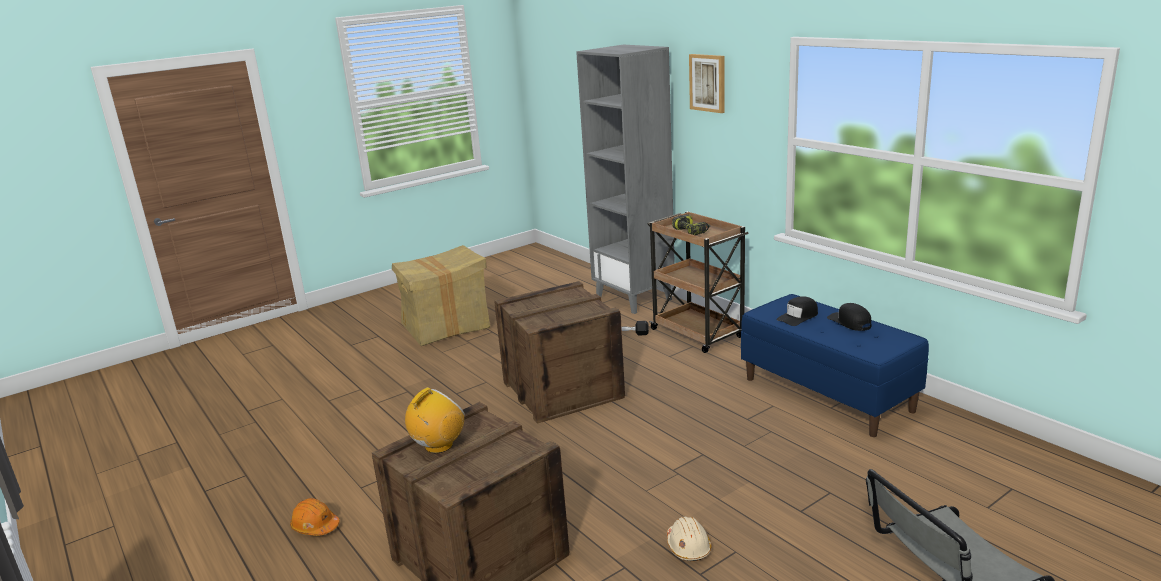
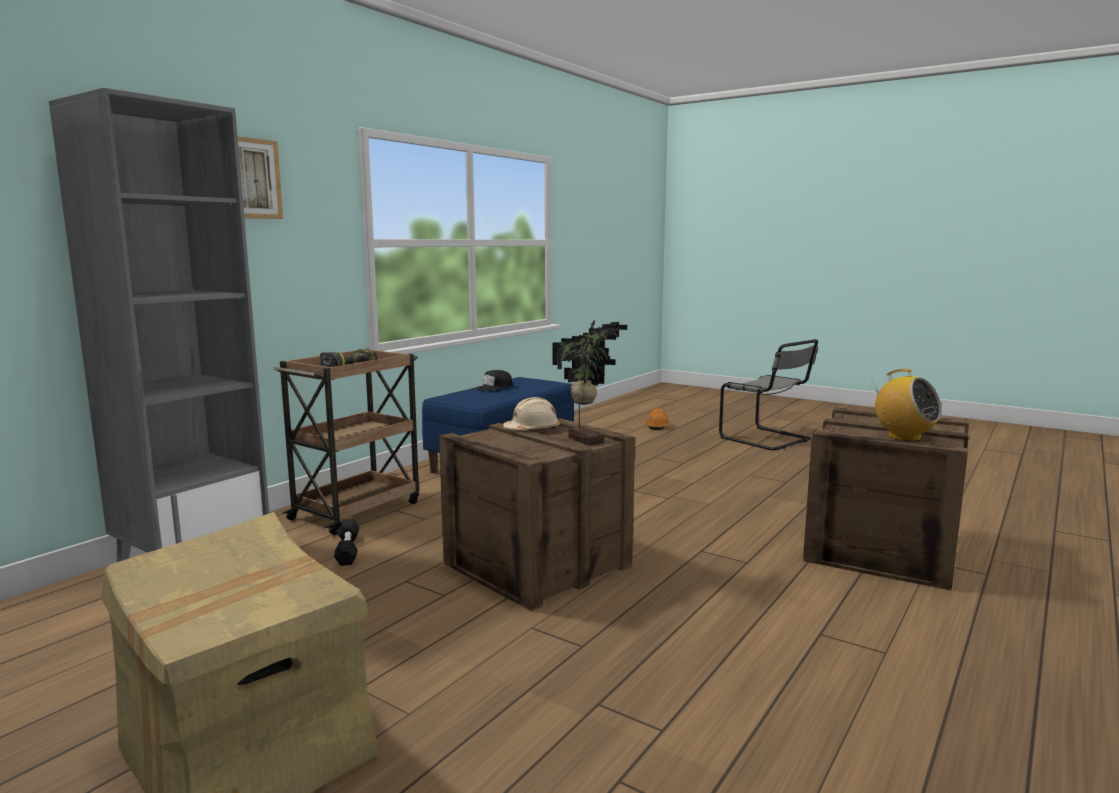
camera: 110 degrees left, 10 degrees down
(315, 526) = (991, 660): orange hard hat -> orange hard hat (657, 427)
(438, 446) = (903, 437): radio -> radio turned 150 degrees counterclockwise
(540, 321) = (587, 440): none -> potted plant
(688, 547) = (763, 486): beige hard hat -> beige hard hat (532, 429)
(798, 317) = (485, 397): black cap -> none

